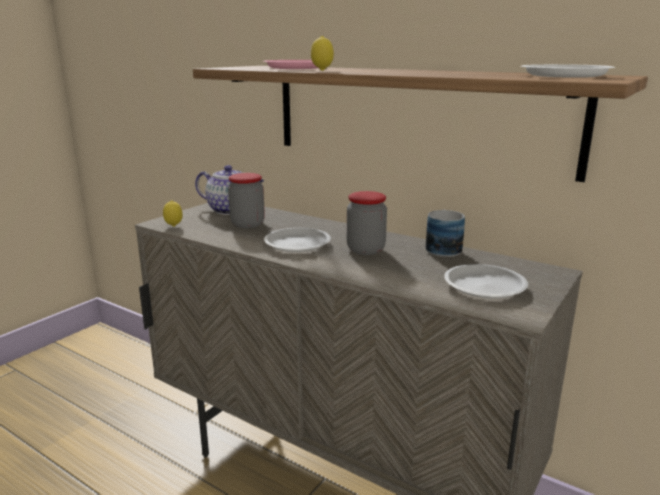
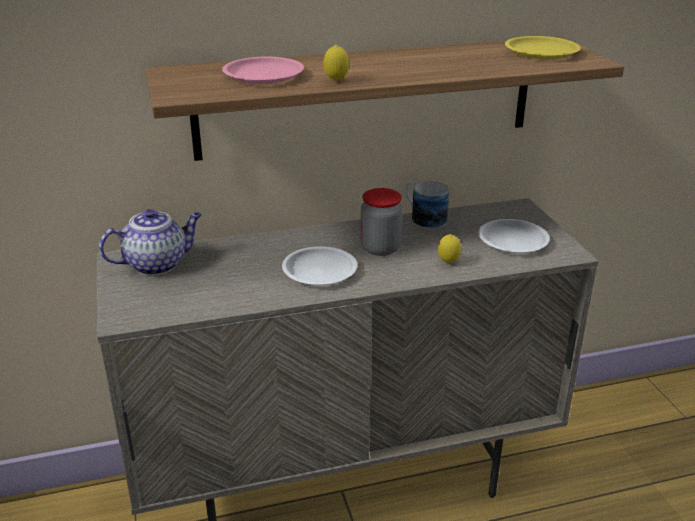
camera: 50 degrees left, 10 degrees up
(174, 226) = (152, 314): lemon -> lemon (448, 263)
(247, 224) = (220, 272): jar -> none
(564, 76) = (541, 53): white plate -> yellow plate

